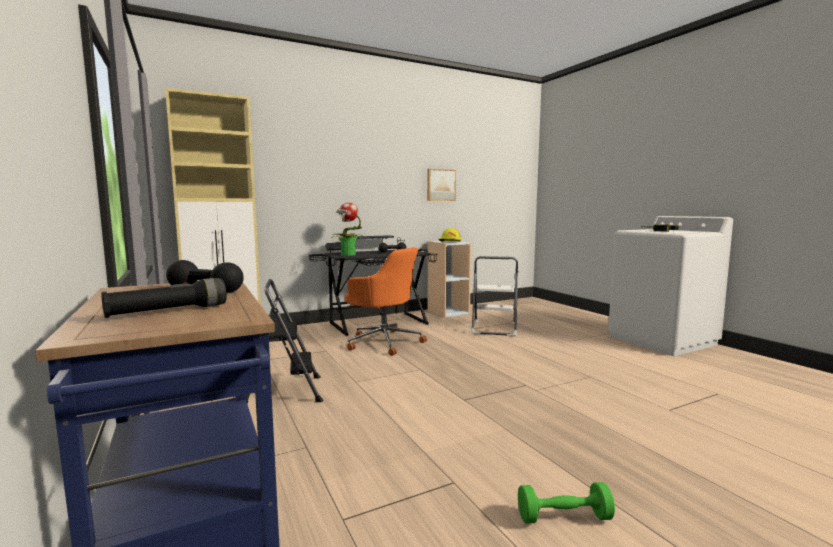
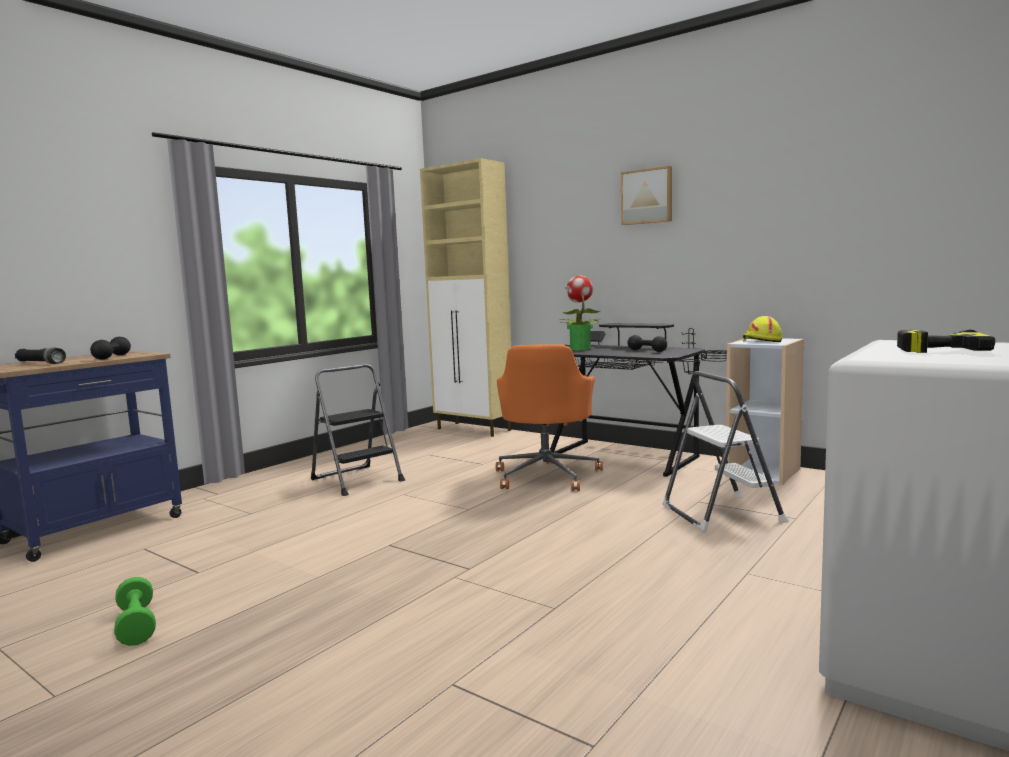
camera: 65 degrees right, 0 degrees up
(440, 185) = (782, 233): picture -> picture (647, 196)

